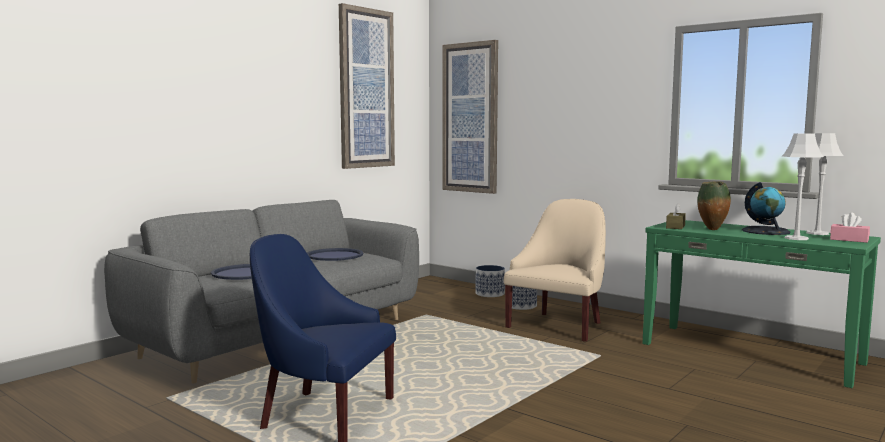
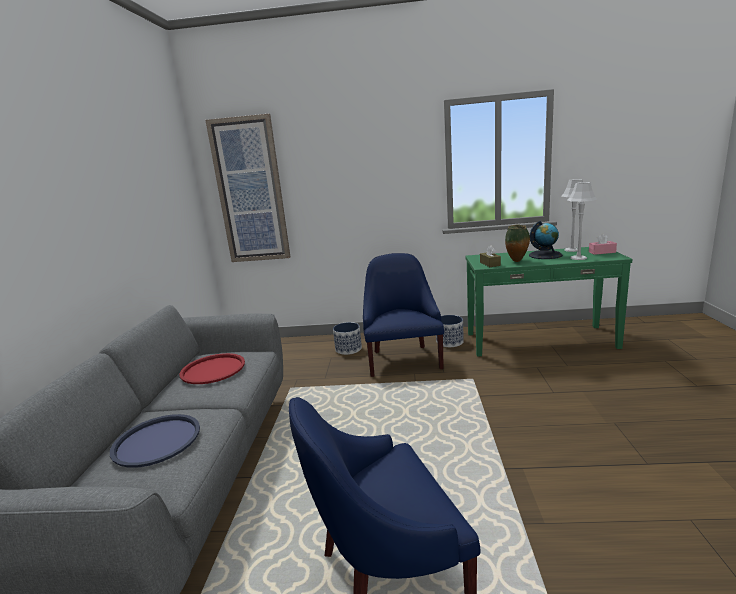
camera: 35 degrees left, 10 degrees up
(334, 255) = (213, 369): blue tray -> red tray
(366, 89) = (151, 174): picture -> none
(490, 294) = (307, 344): planter -> planter (449, 342)
(558, 325) = (403, 359): beige armchair -> blue armchair

